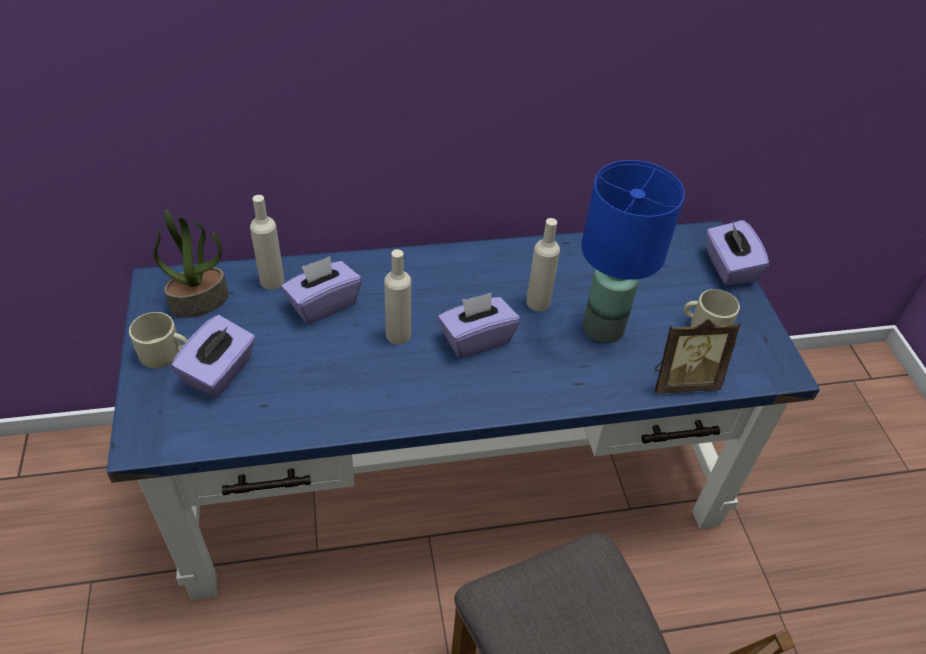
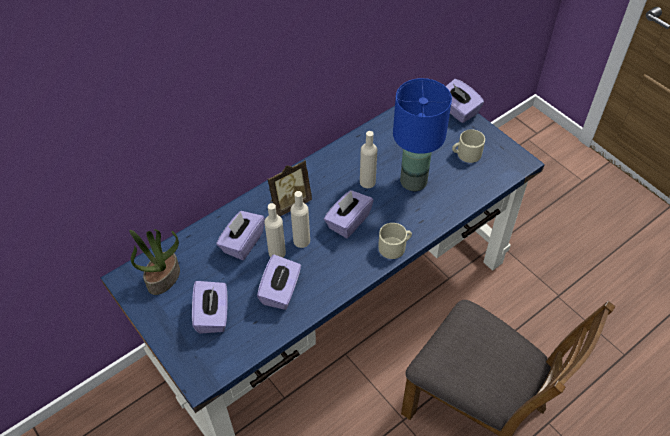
camera: 25 degrees left, 5 degrees up
(165, 353) = (169, 320): beige mug -> beige mug (395, 246)
(272, 281) = (199, 243): beige bottle -> beige bottle (277, 252)
(324, 384) = (281, 291): none -> purple tissue box
(682, 381) = (474, 193): picture frame -> picture frame (289, 203)

